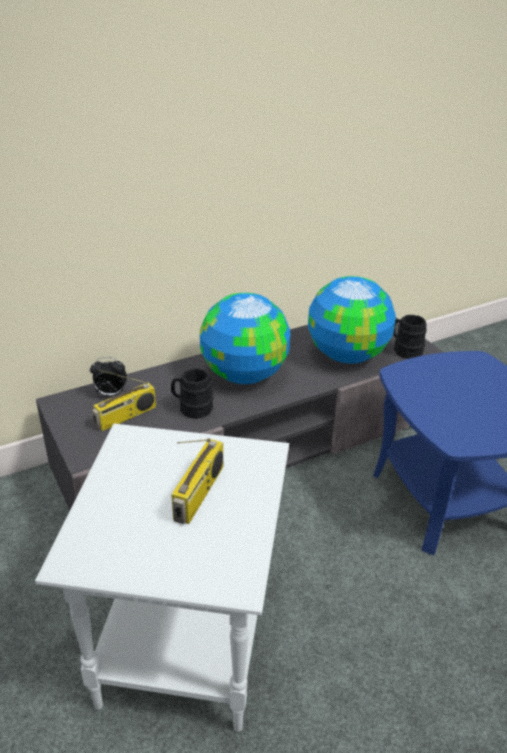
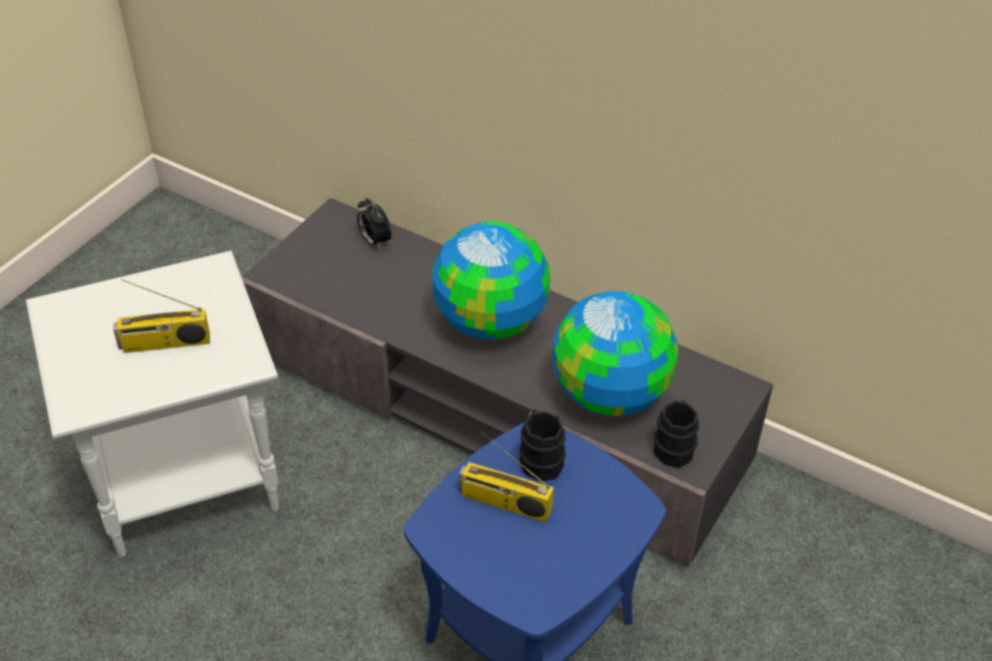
camera: 60 degrees right, 10 degrees up
(125, 417) = (347, 269): radio -> radio (504, 503)
(192, 408) = (397, 308): black mug -> black mug (539, 458)

